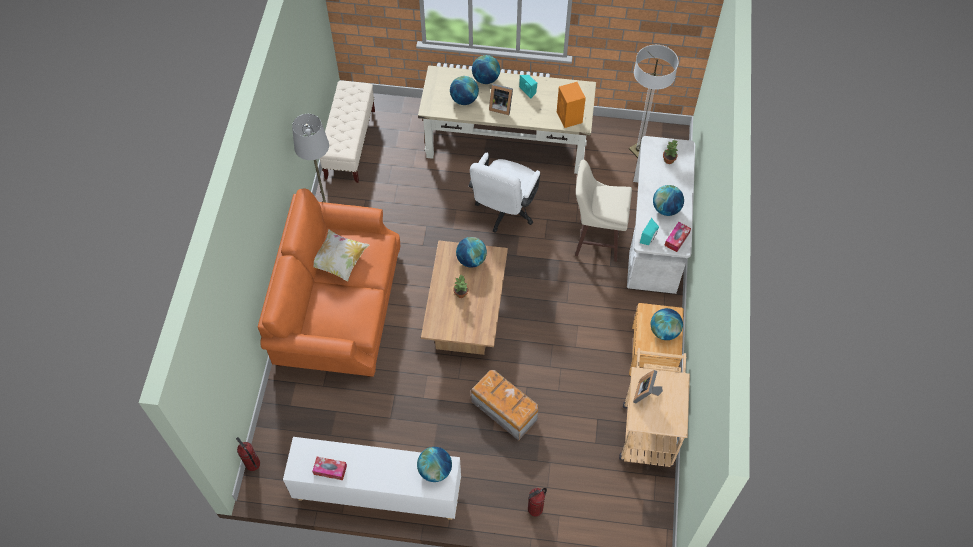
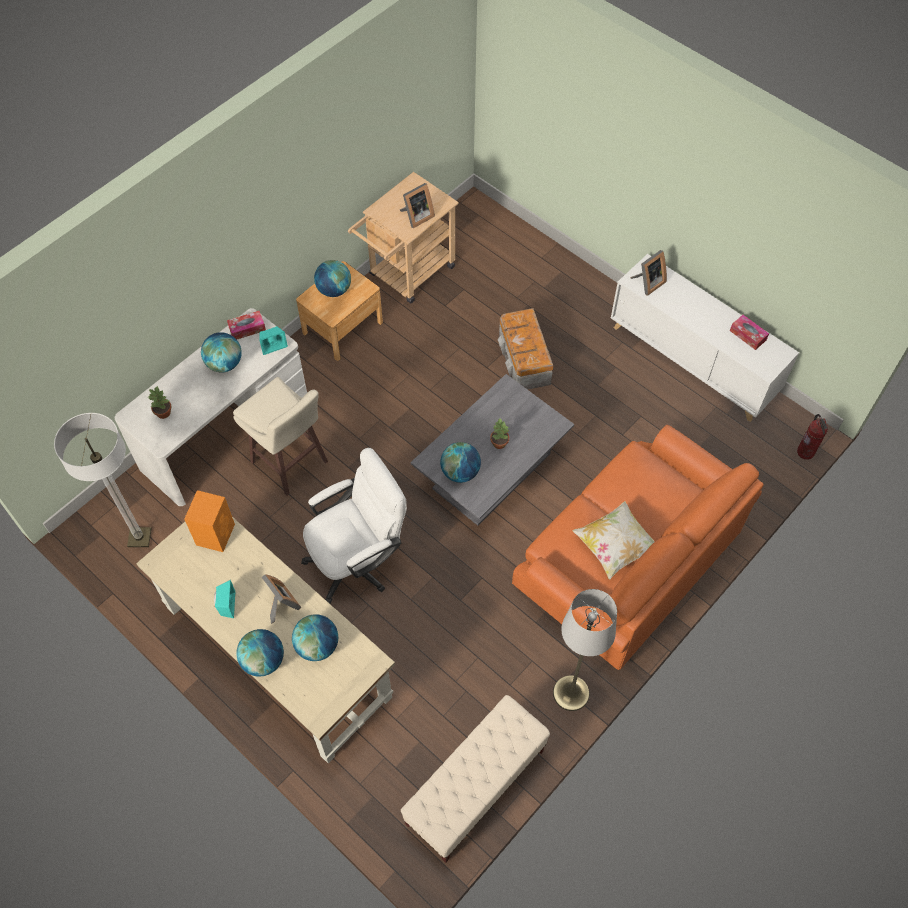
camera: 145 degrees left, 0 degrees up
(435, 470) = (647, 283): globe -> picture frame
(466, 313) = (491, 471): brown coffee table -> grey coffee table
(535, 509) = (558, 272): fire extinguisher -> none

